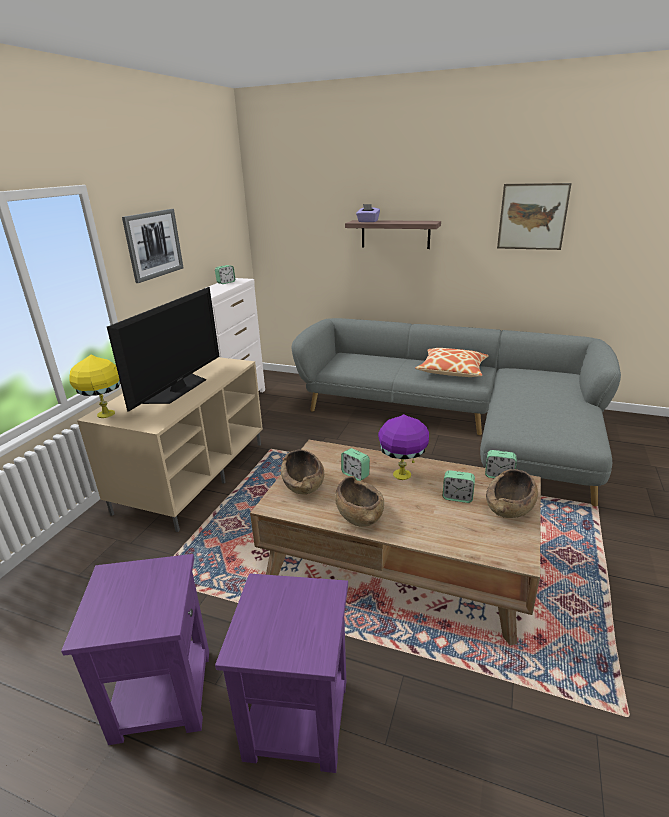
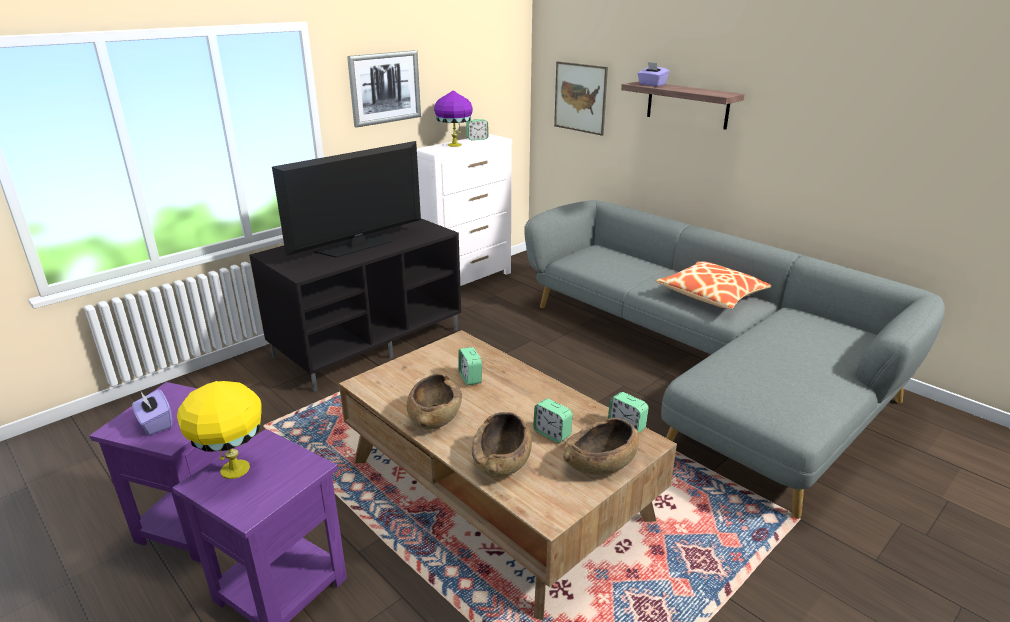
camera: 25 degrees right, 0 degrees up
(105, 414) = (274, 255): yellow table lamp -> yellow table lamp (233, 470)
(129, 610) = (155, 423): none -> purple tissue box
(192, 475) = (369, 342): beige tv stand -> black tv stand
(303, 484) = (411, 372): brown bowl -> brown bowl (502, 461)
(402, 475) = (517, 393): purple table lamp -> purple table lamp (454, 145)
(532, 217) = (866, 102): picture -> picture (580, 98)

